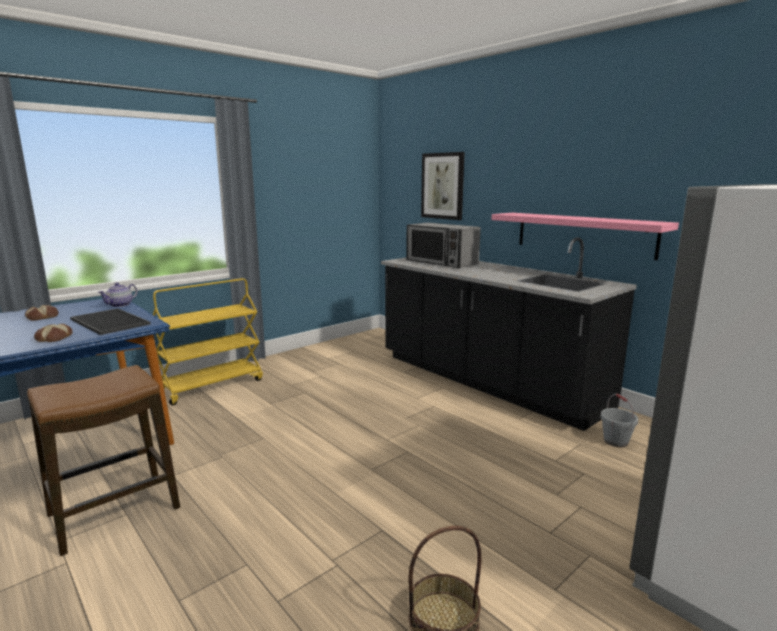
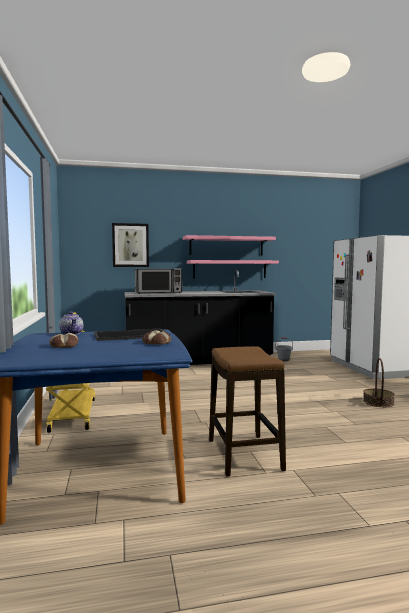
camera: 60 degrees left, 10 degrees down
(581, 188) = (226, 246): none -> pink shelf

